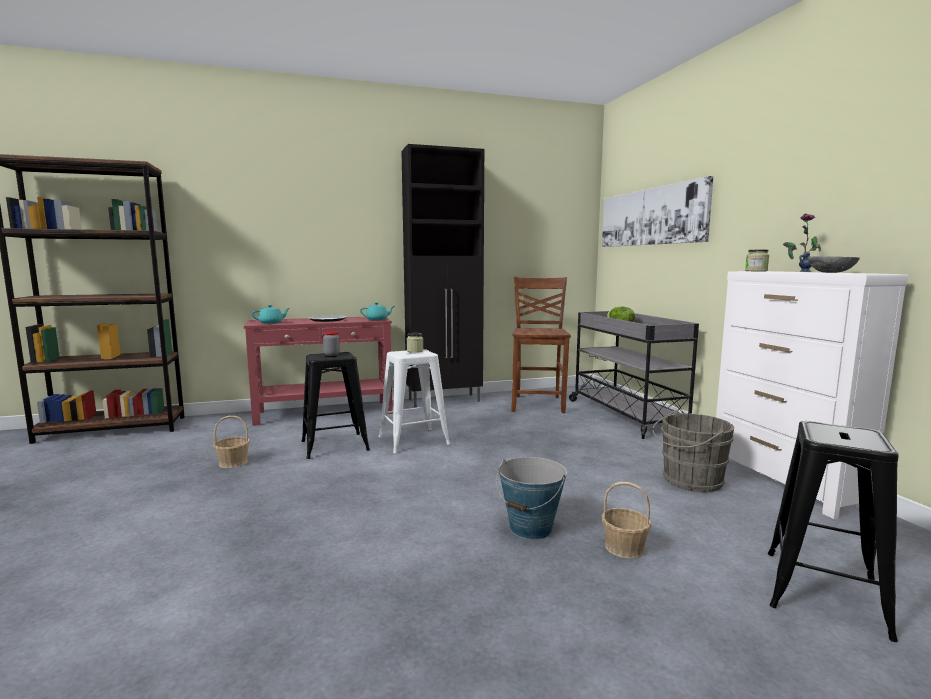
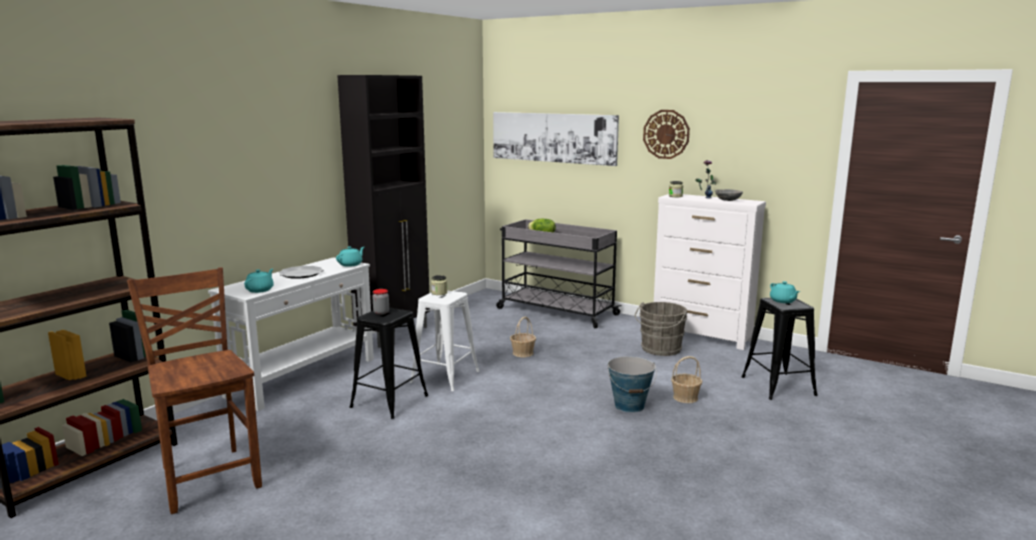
camera: 40 degrees left, 5 degrees up
(233, 462) = (332, 444): basket -> basket (522, 353)
(325, 413) = (304, 377): red console table -> white console table
(538, 404) = (478, 317): brown chair -> brown chair (209, 477)
(766, 190) = (666, 134): none -> wall clock
(840, 431) = (783, 301): none -> turquoise teapot

